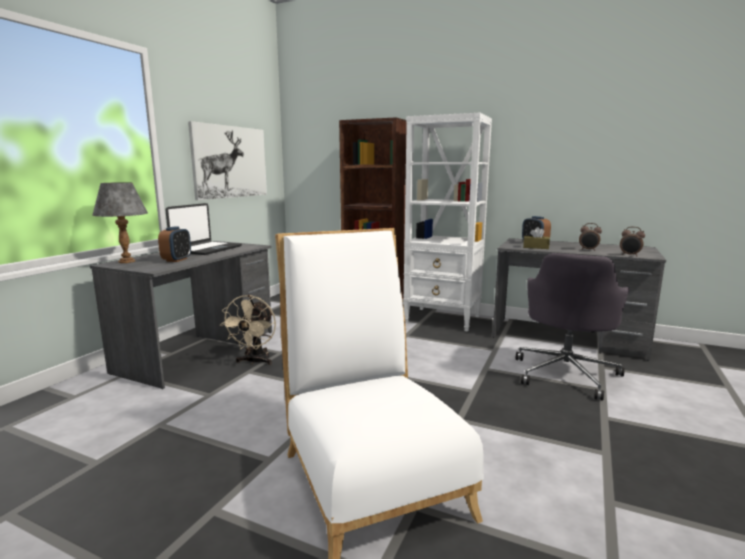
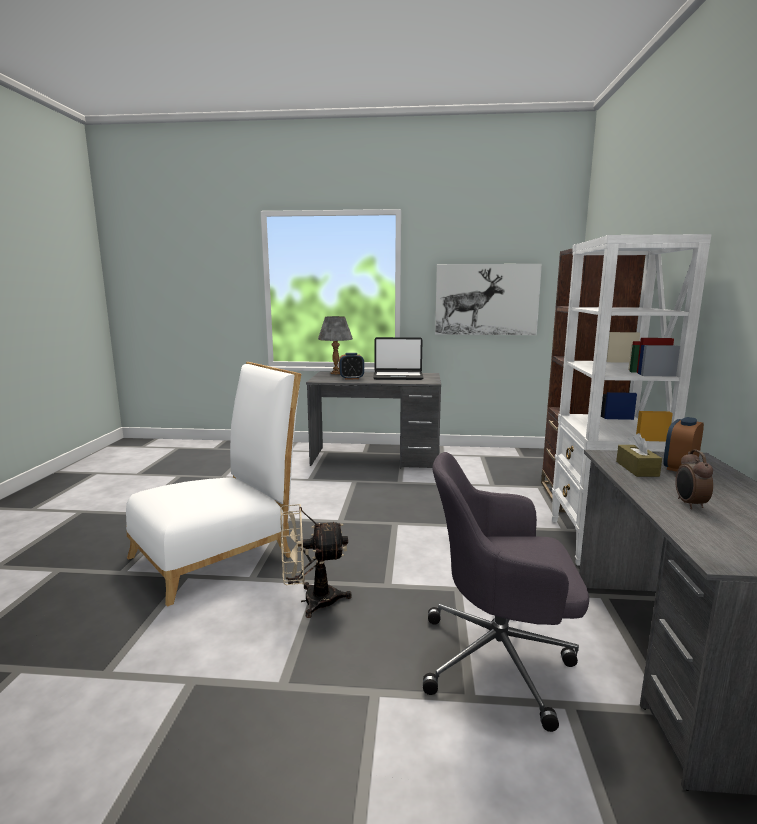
camera: 70 degrees right, 0 degrees up
(255, 361) = (373, 478): beige fan -> beige fan (311, 601)
(630, 255) = (694, 538): alarm clock -> none

